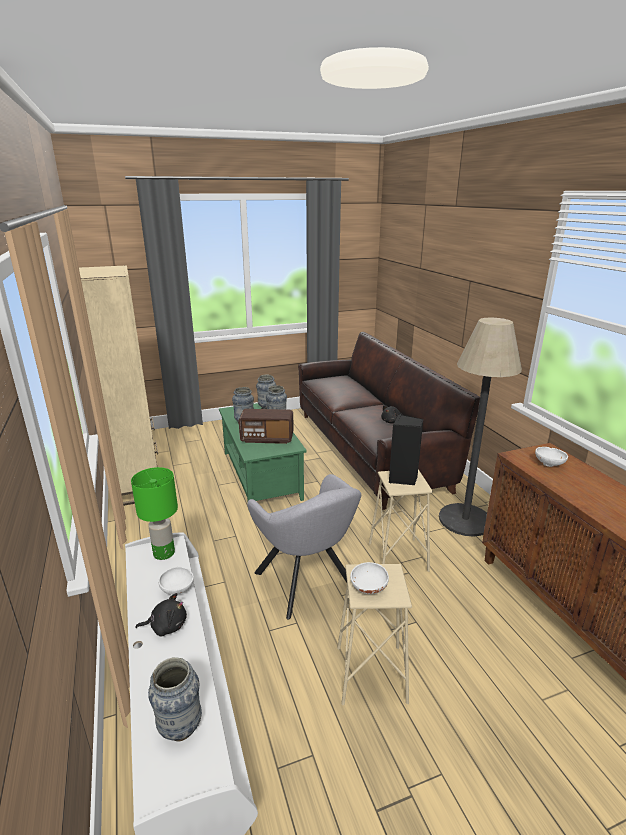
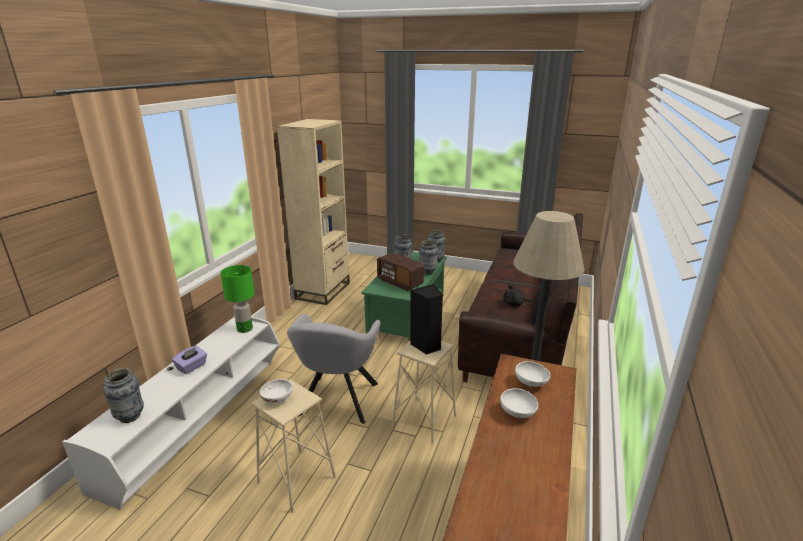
camera: 40 degrees right, 0 degrees up
(166, 626) = (192, 367): black plush toy -> purple tissue box
(178, 589) = (222, 352): white bowl -> white bowl (518, 413)

